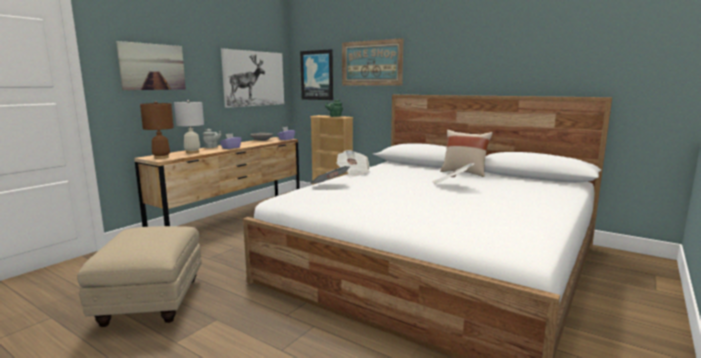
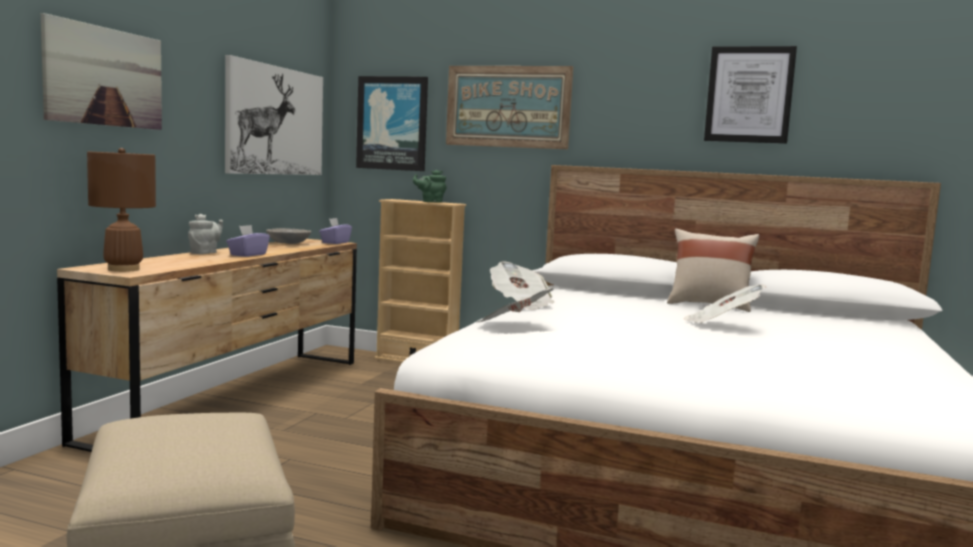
camera: 15 degrees left, 5 degrees down
(192, 152) = (177, 261): white table lamp -> none
(498, 48) = (749, 95): none -> picture

